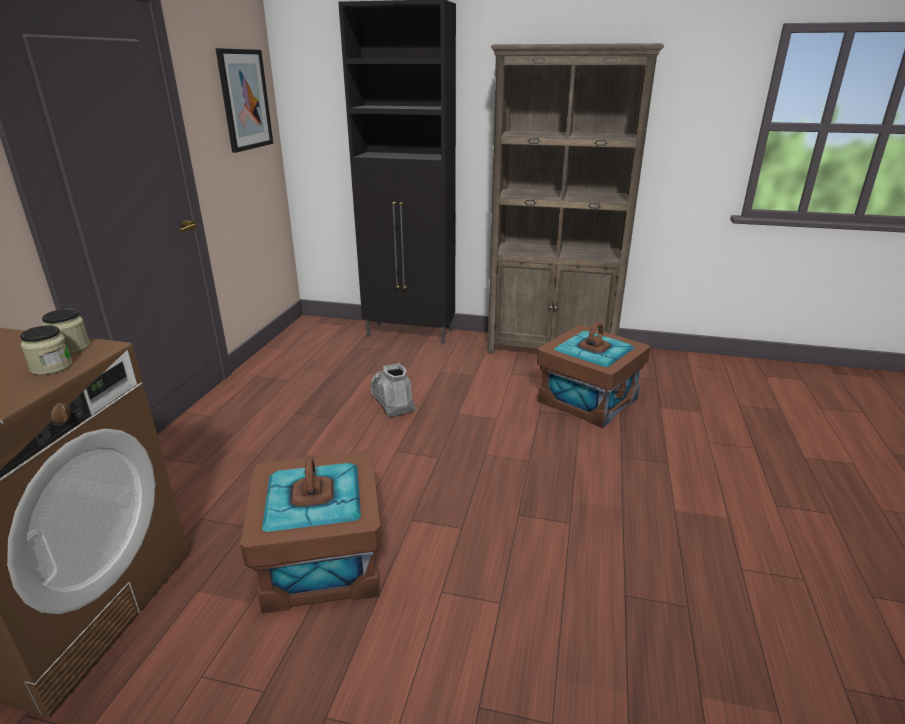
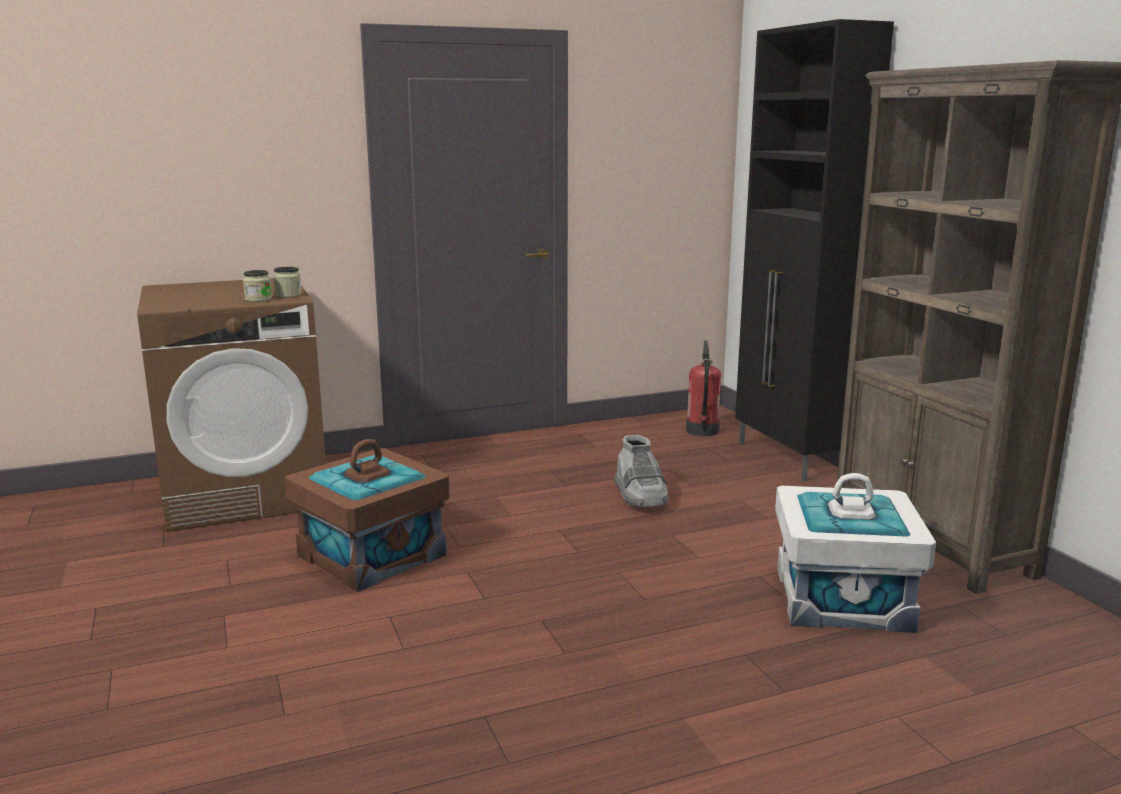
camera: 55 degrees right, 10 degrees down
(244, 100) = (674, 139): picture -> none
(329, 337) = (702, 431): none -> fire extinguisher
(391, 399) = (641, 497): grey boot -> grey boot turned 135 degrees clockwise
(587, 399) = (842, 598): brown storage box -> white storage box

